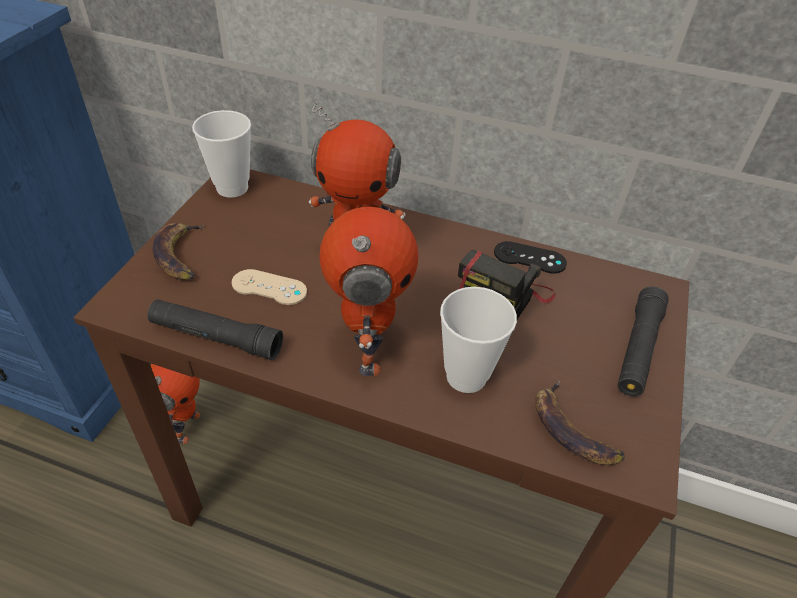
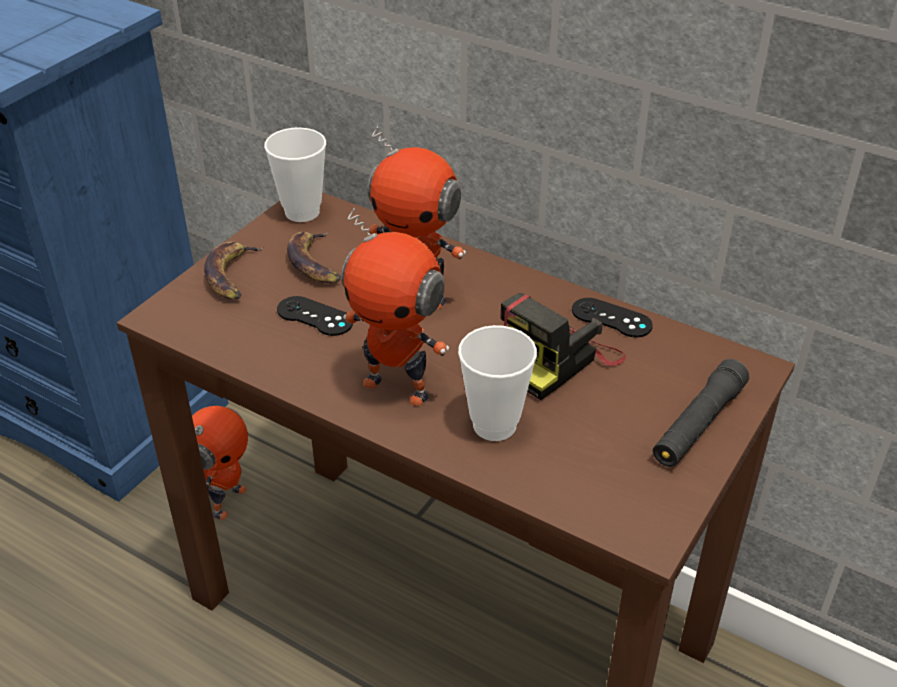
camera: 15 degrees right, 5 degrees down
(216, 337) = (249, 357): black flashlight -> none
(269, 287) = (314, 316): beige game controller -> black game controller
(366, 349) = (398, 387): toy robot -> toy robot turned 105 degrees clockwise
(573, 430) = (590, 489): banana -> banana (315, 263)

